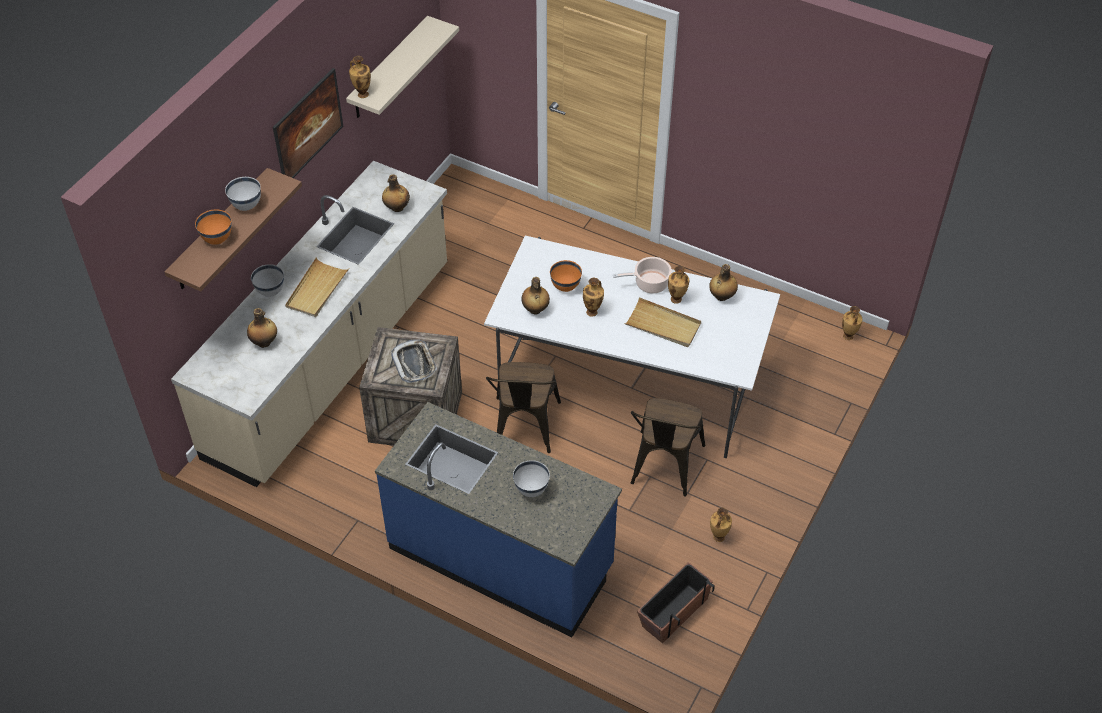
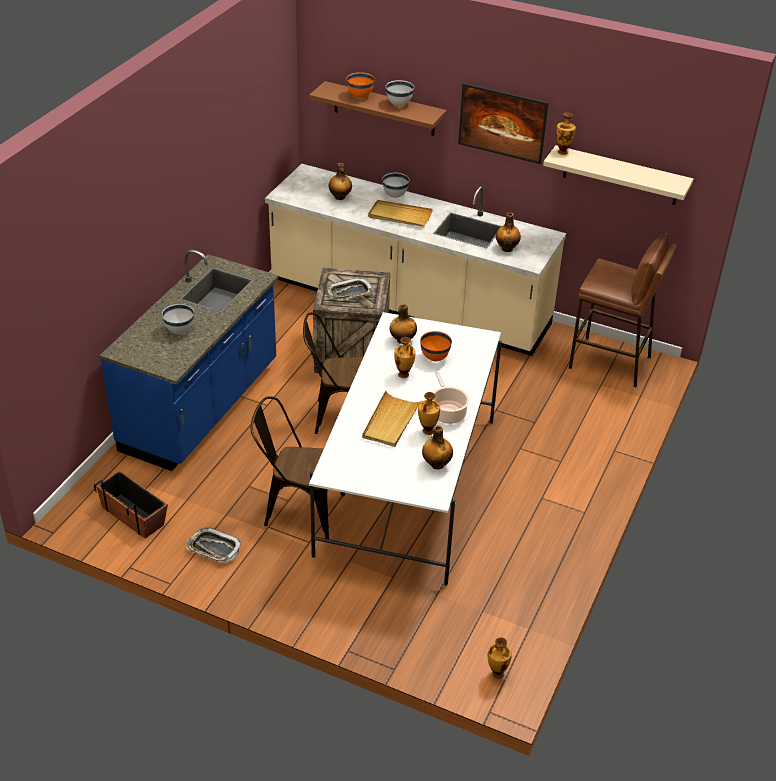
camera: 85 degrees right, 10 degrees down
(454, 211) = (610, 362): none -> brown stool
(718, 537) = (214, 548): vase -> tray

